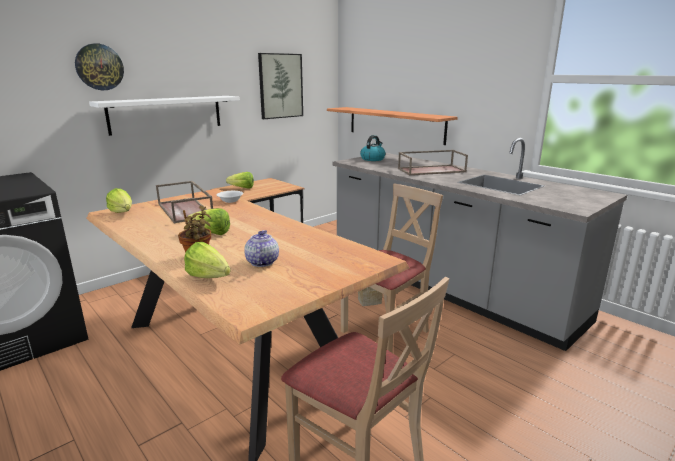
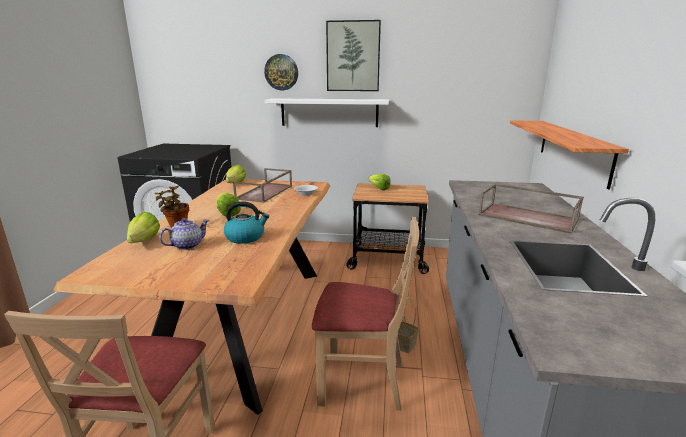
camera: 50 degrees right, 0 degrees up
(280, 86) = (455, 92): picture -> picture (353, 56)
(372, 159) = (500, 187): kettle -> kettle (246, 237)

